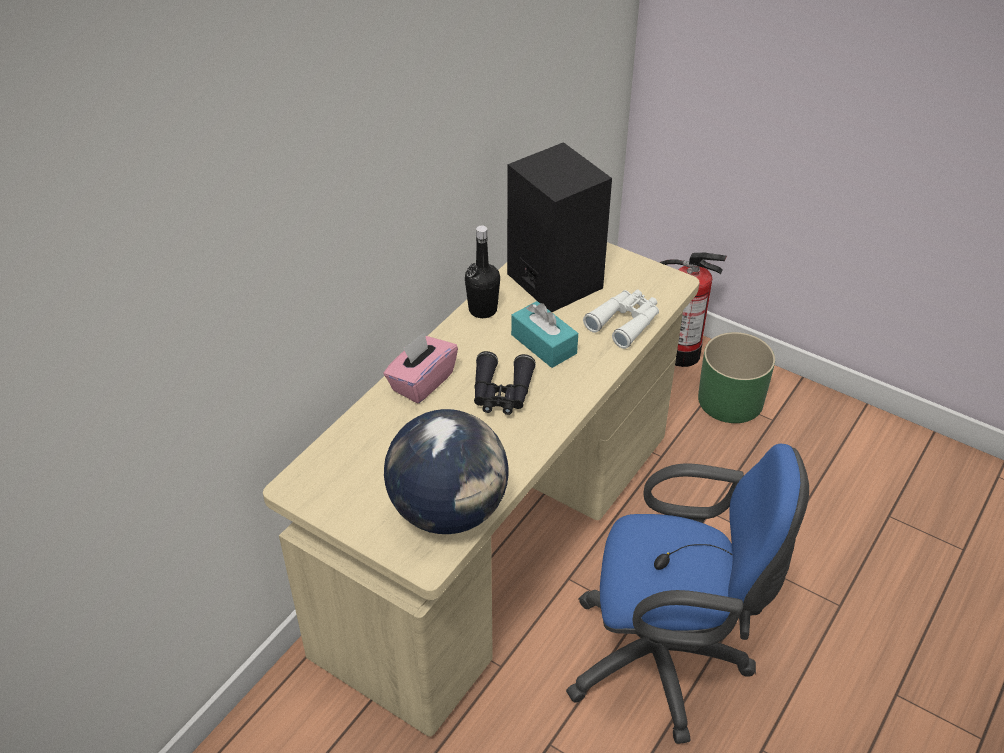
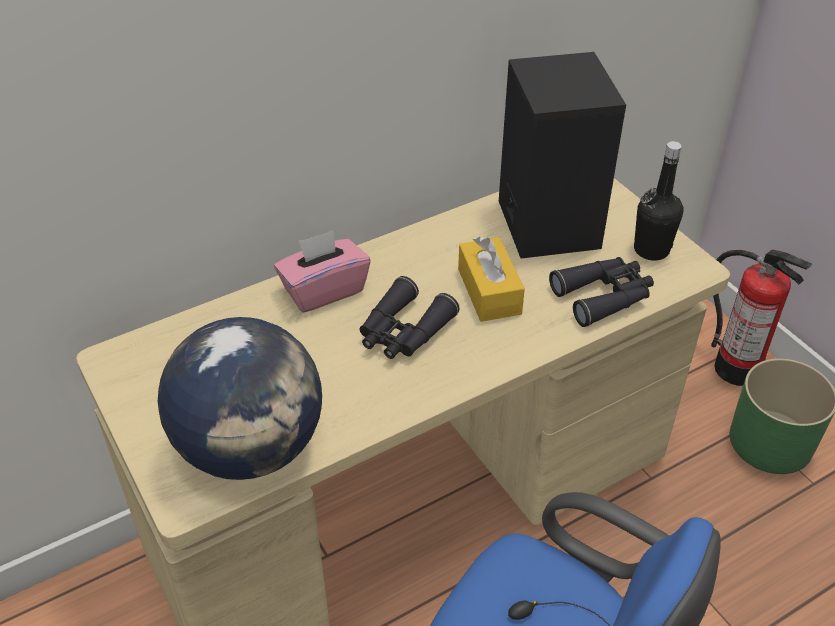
camera: 25 degrees right, 0 degrees up
(483, 310) = (445, 232): black bottle -> black bottle (651, 250)
(543, 344) = (489, 291): turquoise tissue box -> yellow tissue box
(625, 322) = (604, 296): white binoculars -> black binoculars

